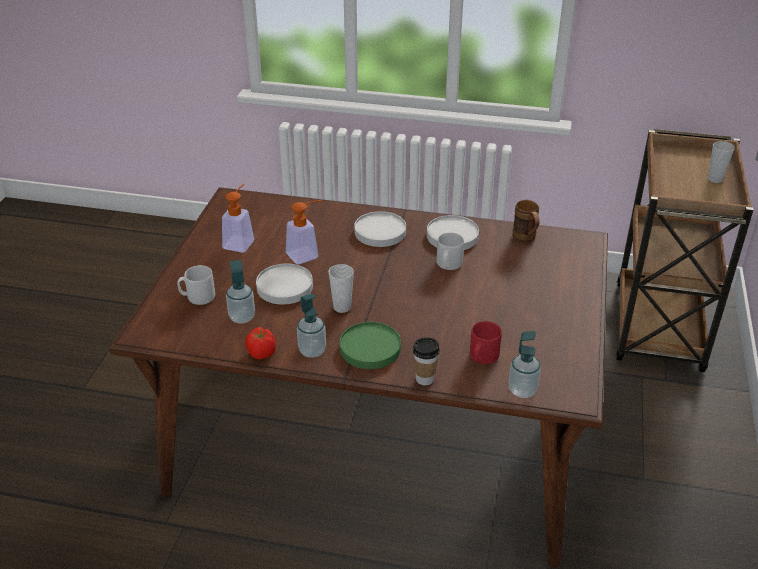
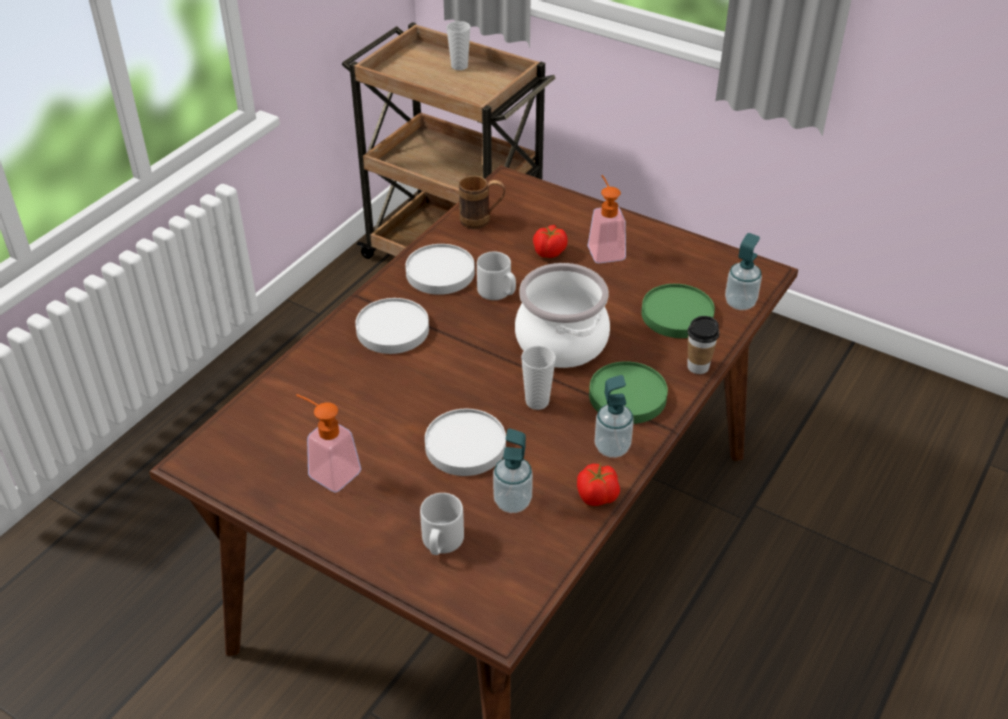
camera: 70 degrees left, 5 degrees up
(307, 254) = (402, 408): soap dispenser -> soap dispenser (604, 249)
(413, 305) = (562, 341): none -> cooking pot
(482, 357) = (677, 314): red mug -> green plate
(512, 278) = (549, 253): none -> tomato

